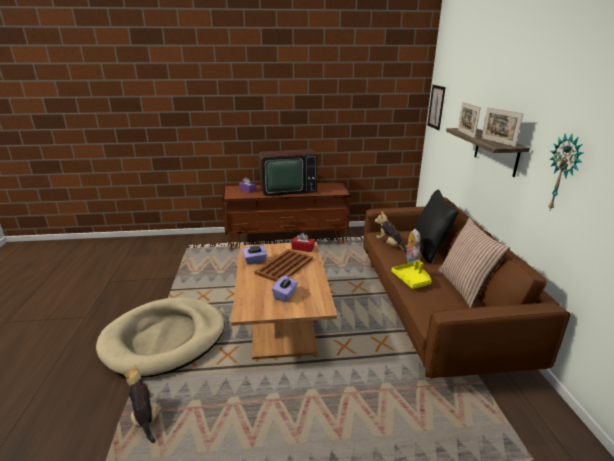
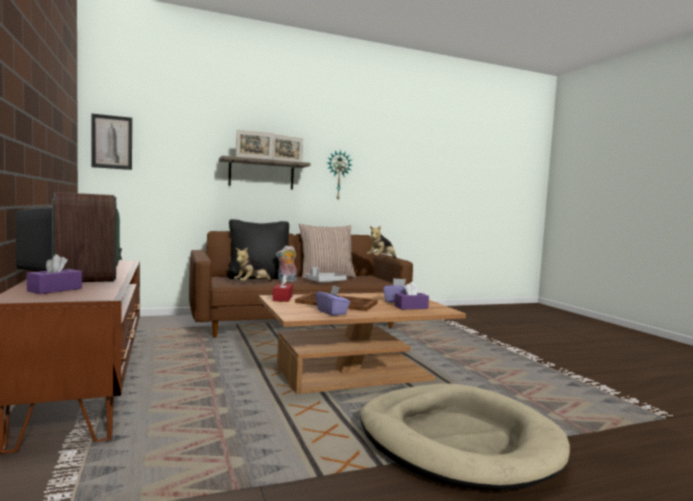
camera: 105 degrees left, 20 degrees down
(145, 417) = (570, 418): plush toy -> plush toy (381, 259)
(261, 297) = (411, 307): none -> purple tissue box
(412, 279) = (325, 282): yellow tray -> grey tray

